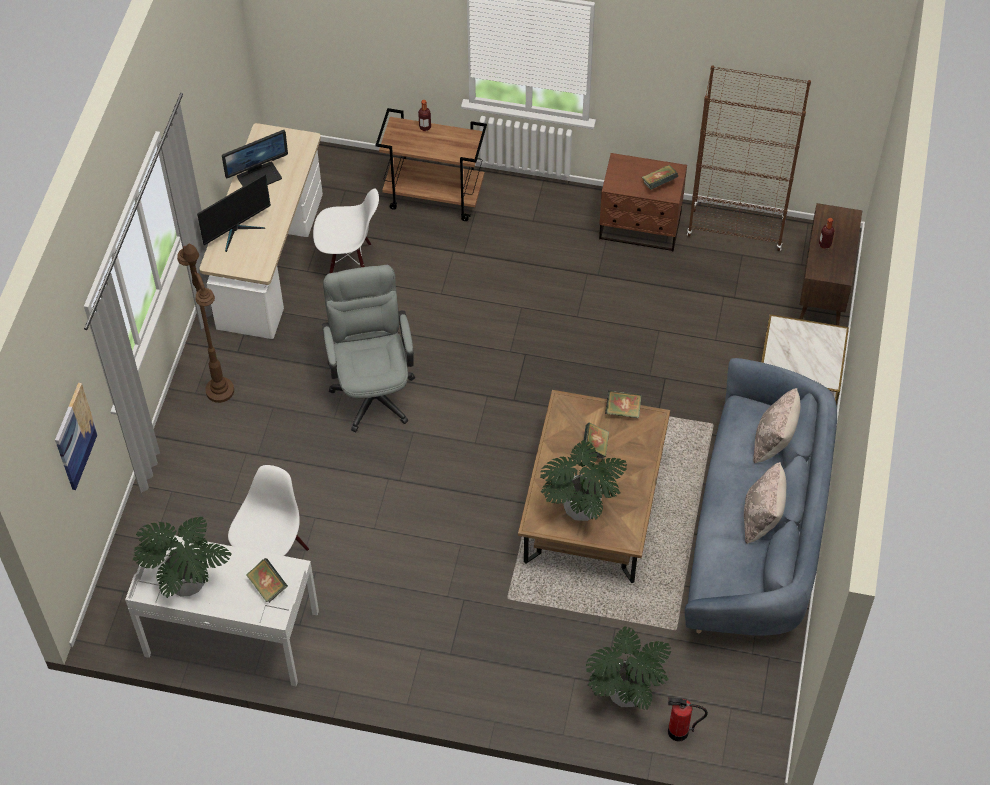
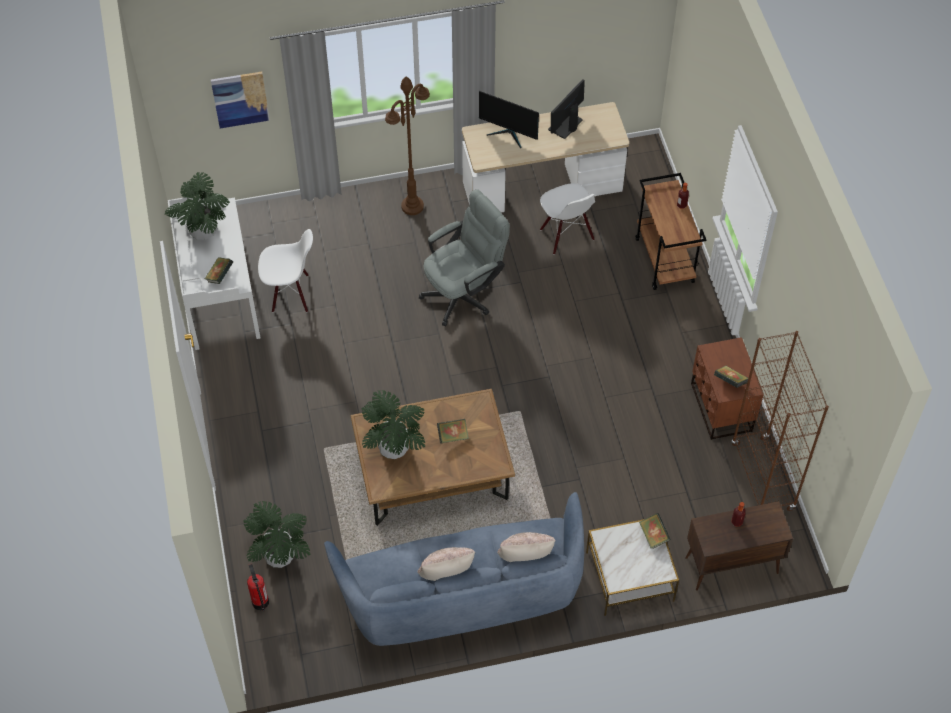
camera: 65 degrees right, 0 degrees up
(259, 176) = (565, 125): monitor -> monitor turned 90 degrees clockwise
(623, 410) = (497, 442): book -> book (653, 535)

